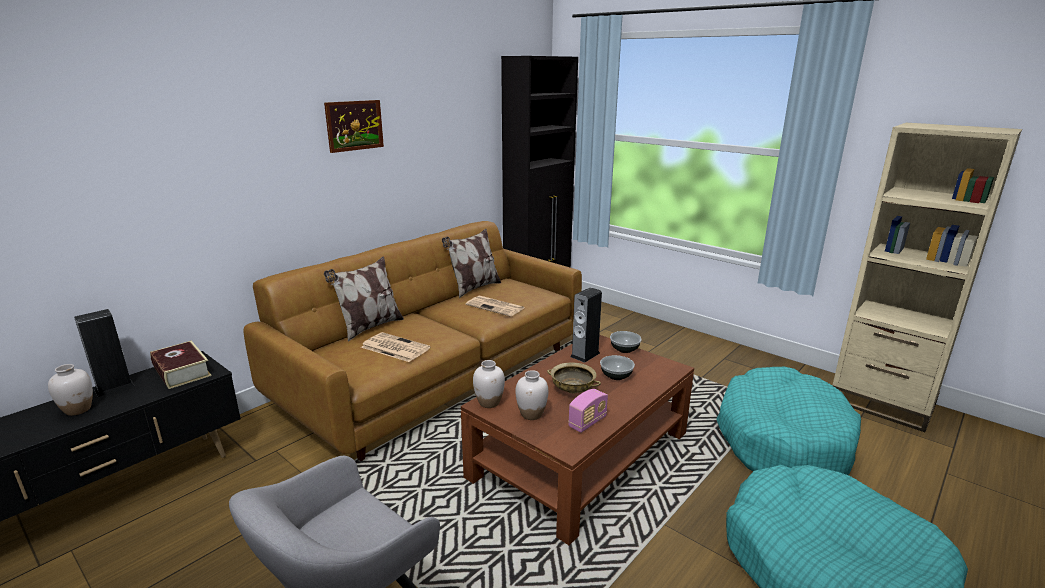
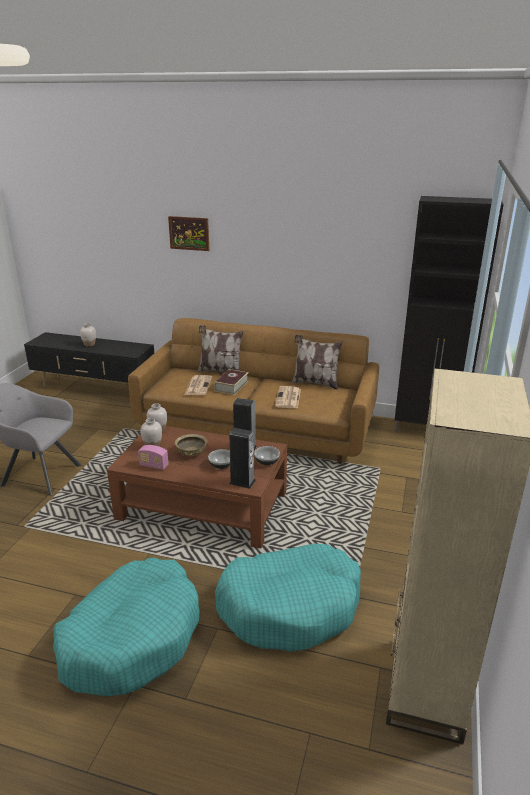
camera: 65 degrees right, 5 degrees up
(114, 387) = (110, 342): speaker -> speaker (242, 482)
(182, 371) = (131, 348): book -> book (231, 386)
(354, 125) = (262, 238): picture -> picture (189, 233)

